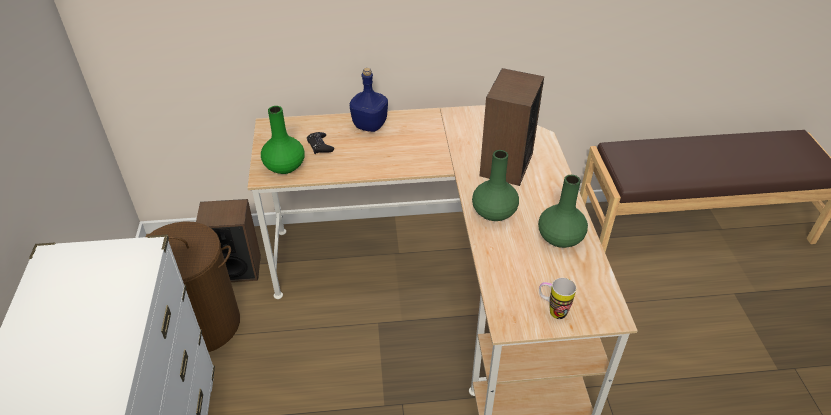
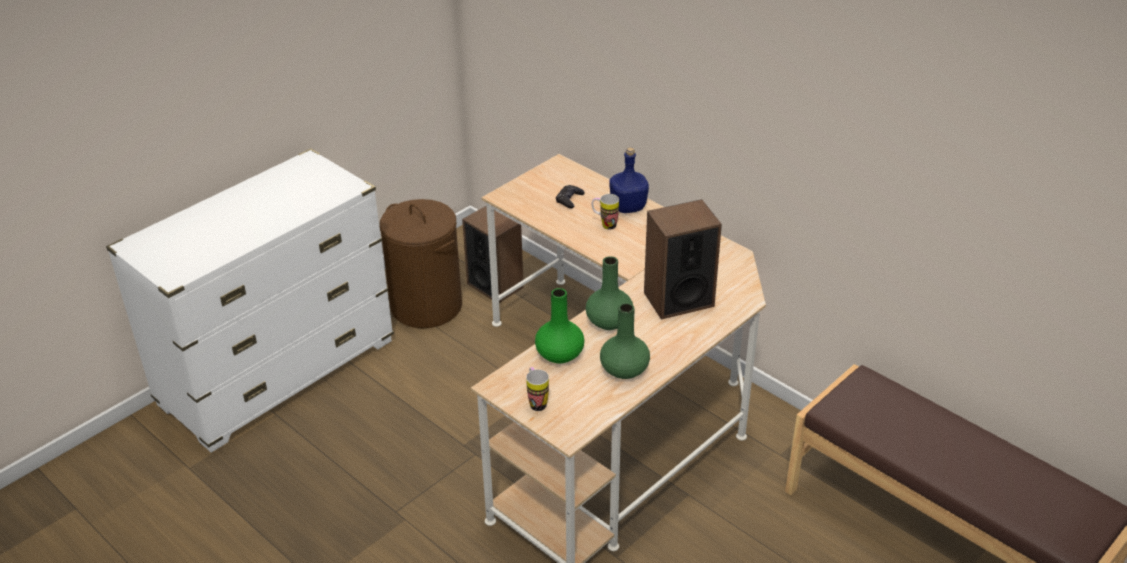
camera: 50 degrees right, 5 degrees down
(285, 166) = (524, 198): green vase -> green vase (560, 355)
(375, 147) = (604, 225): none -> mug

